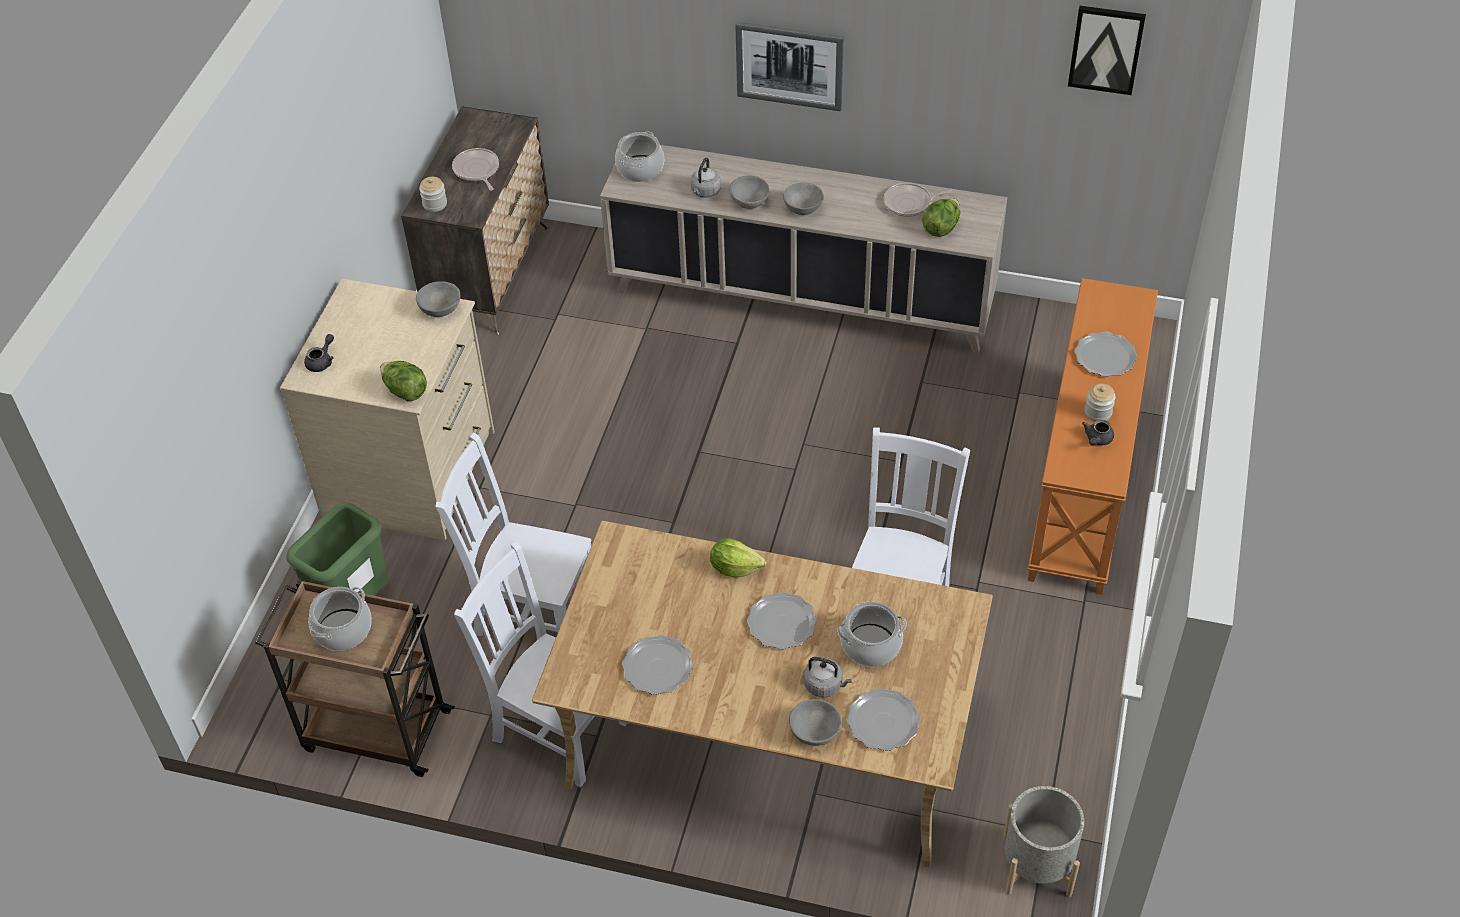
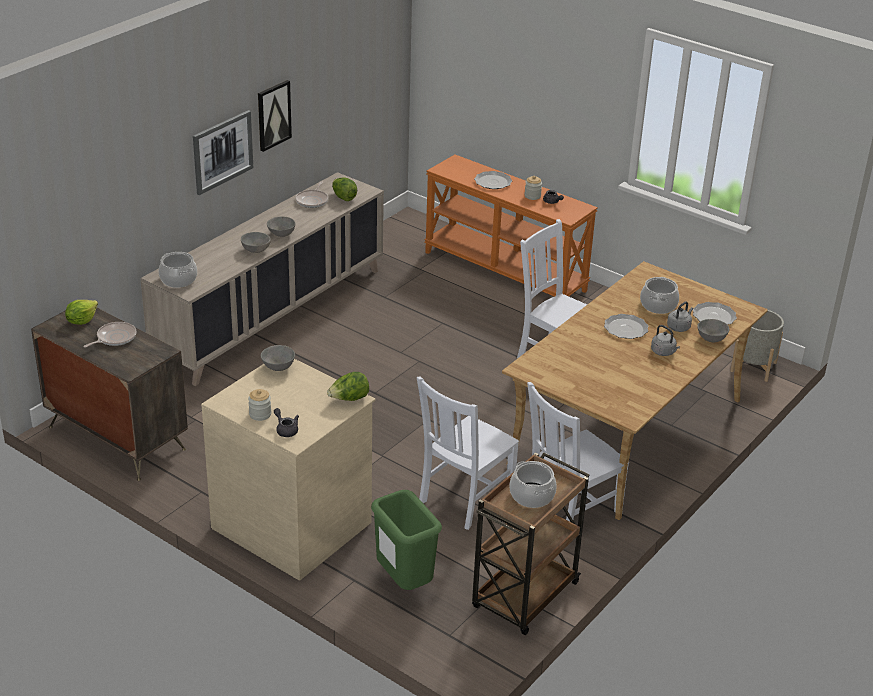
camera: 70 degrees left, 15 degrees down
(435, 204) = (132, 364): jar -> jar (260, 414)
(477, 170) = (114, 338): frying pan -> frying pan turned 135 degrees clockwise
(657, 667) = (635, 378): plate -> none
(705, 192) = (228, 262): grey kettle -> grey kettle (664, 352)
(735, 568) = (573, 333): lettuce -> lettuce (81, 320)
(1106, 49) = (363, 40): picture -> picture (273, 115)

